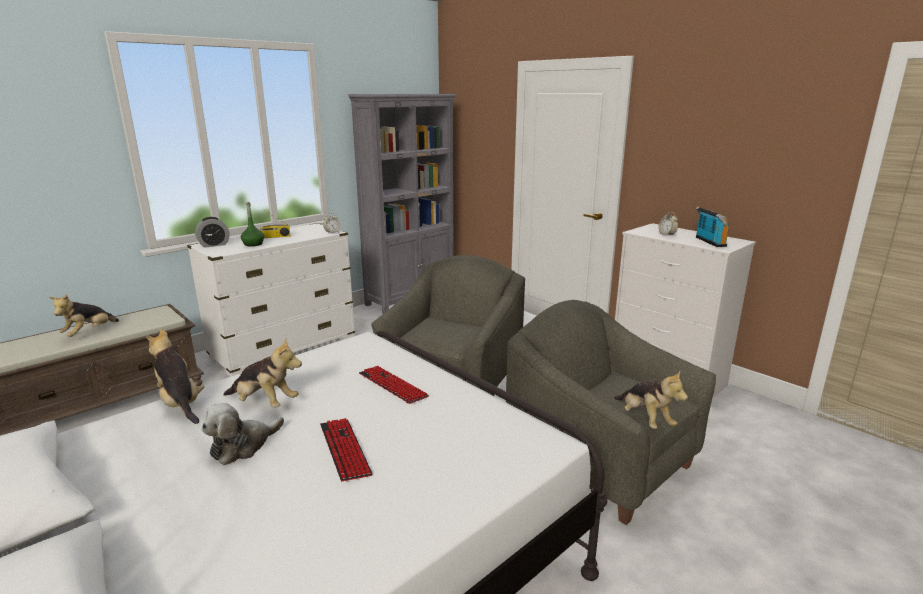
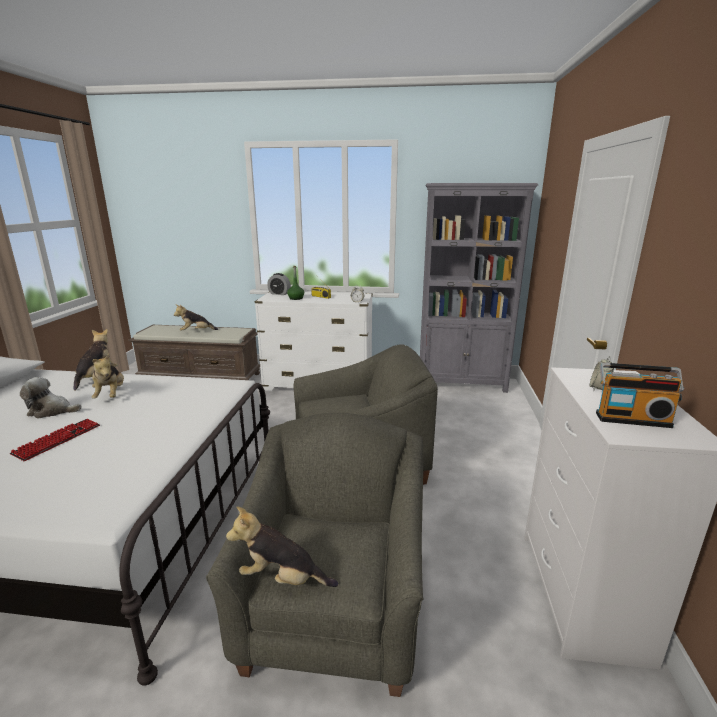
camera: 50 degrees right, 0 degrees up
(392, 386) = (164, 419): keyboard -> none
(645, 419) = (282, 578): plush toy -> plush toy turned 75 degrees clockwise
(708, 242) = (632, 419): radio -> radio turned 60 degrees clockwise

